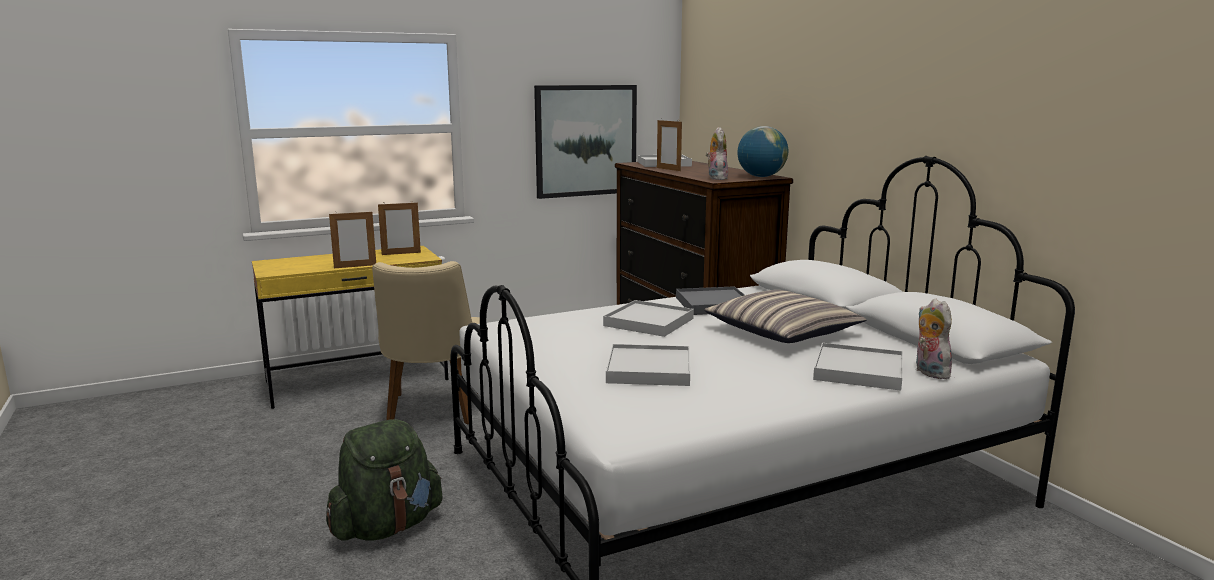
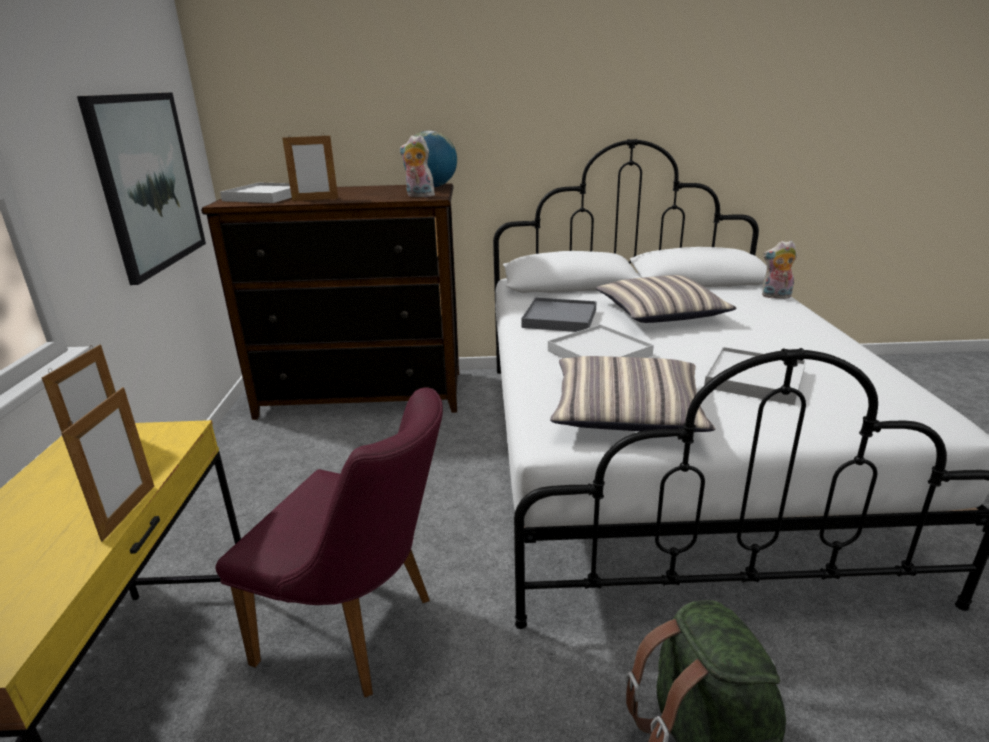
camera: 65 degrees left, 10 degrees up
(432, 412) = (361, 631): beige chair -> purple chair
(547, 338) = (627, 411): none -> pillow
(858, 371) = (770, 312): white tray -> none

